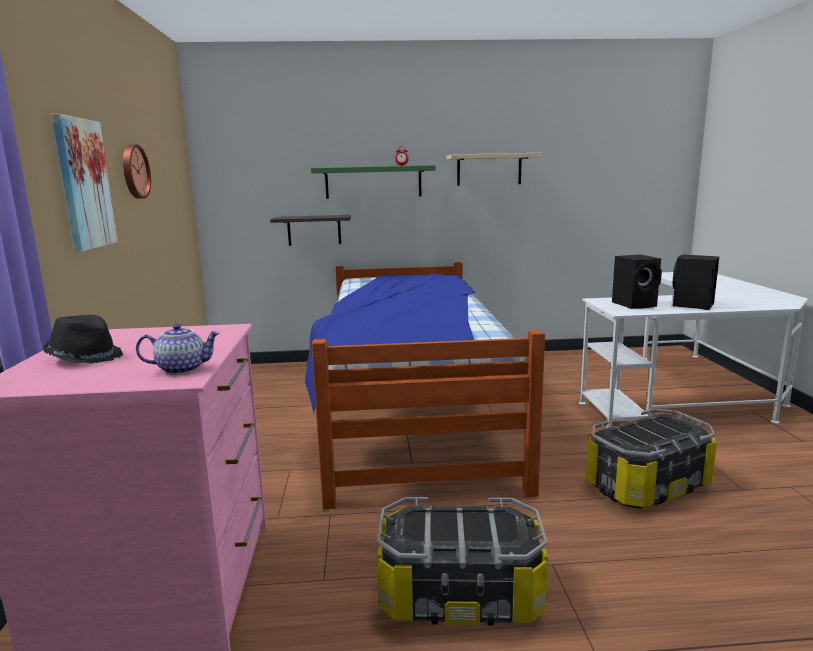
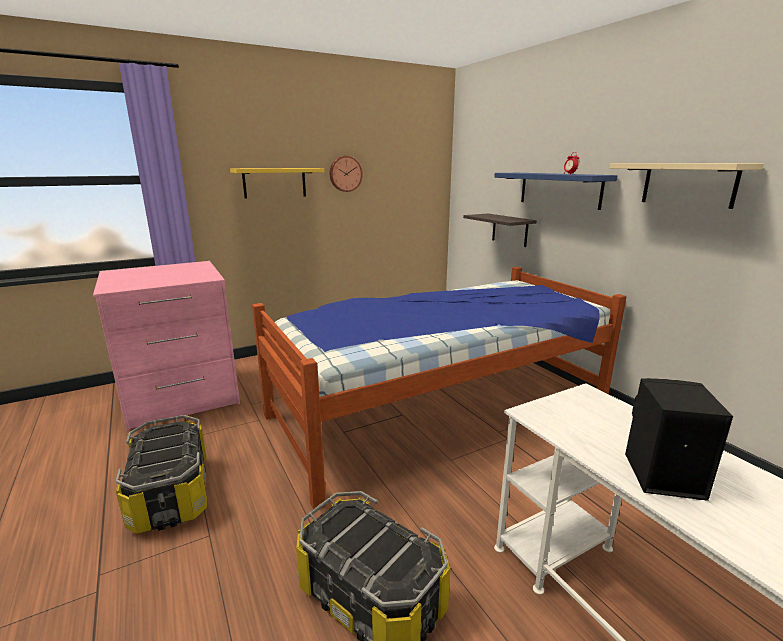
camera: 65 degrees right, 5 degrees up
(83, 184) = (274, 182): picture -> yellow shelf
(85, 358) = (153, 271): black hat -> none
(182, 369) = (125, 286): teapot -> none
(373, 182) = (559, 189): green shelf -> blue shelf
(635, 304) = (594, 421): black speaker -> none

